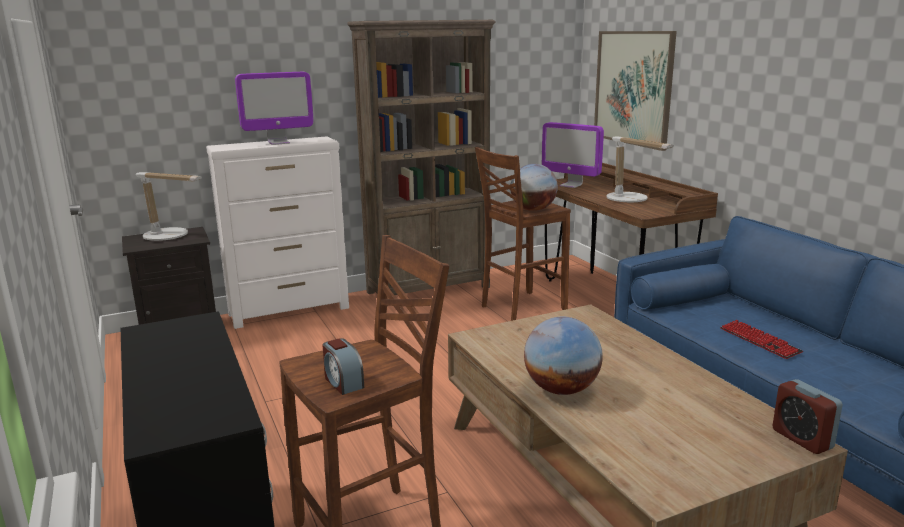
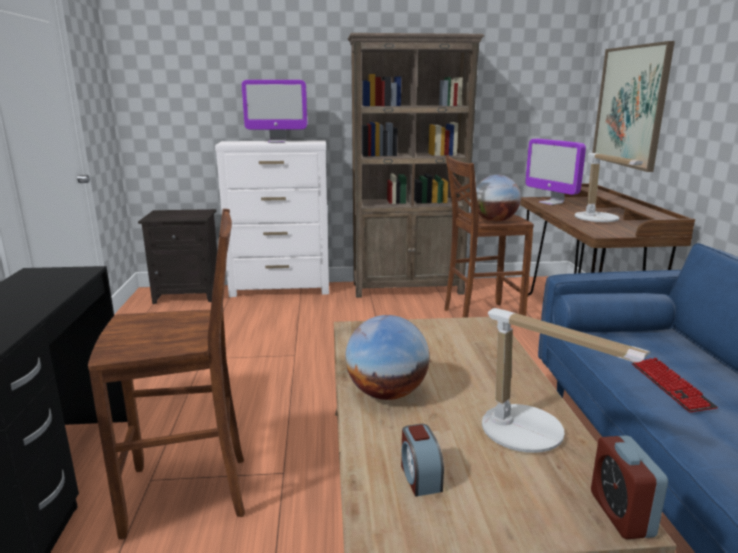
camera: 20 degrees right, 0 degrees up
(170, 236) = (184, 214): table lamp -> table lamp (532, 435)
(343, 382) = (136, 342): alarm clock -> alarm clock (420, 477)

